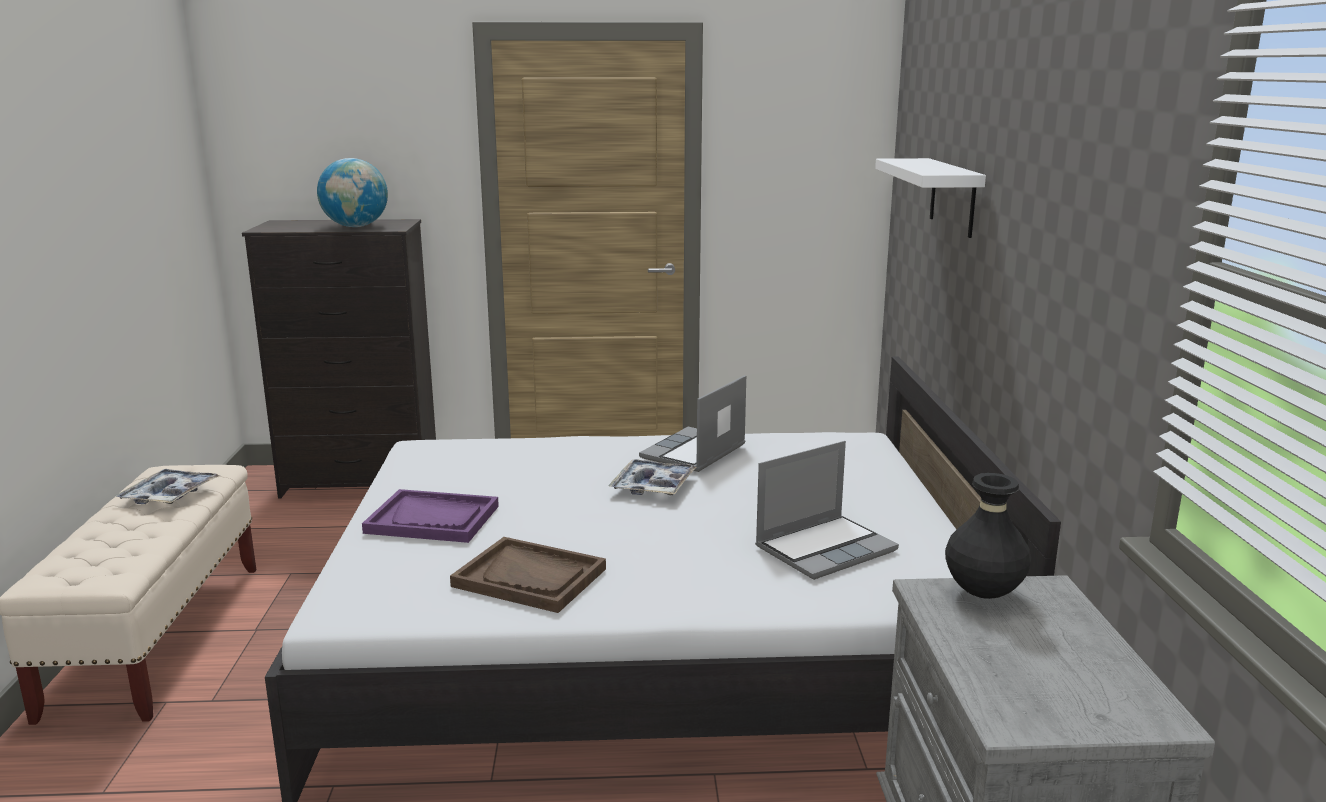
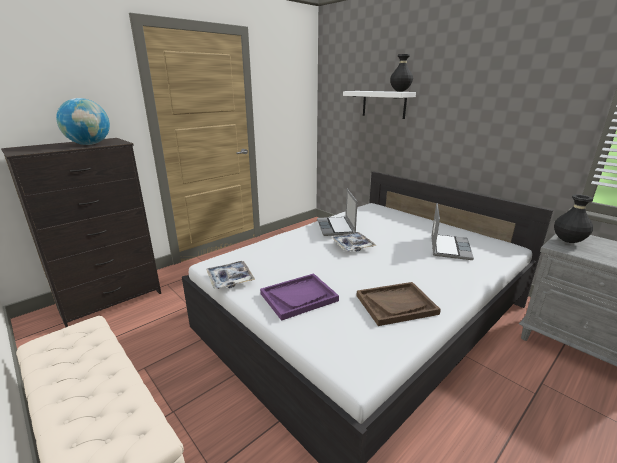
camera: 40 degrees left, 5 degrees up
(169, 495) = (83, 356): tray -> tray (230, 279)
(941, 172) = (400, 91): none -> black vase

